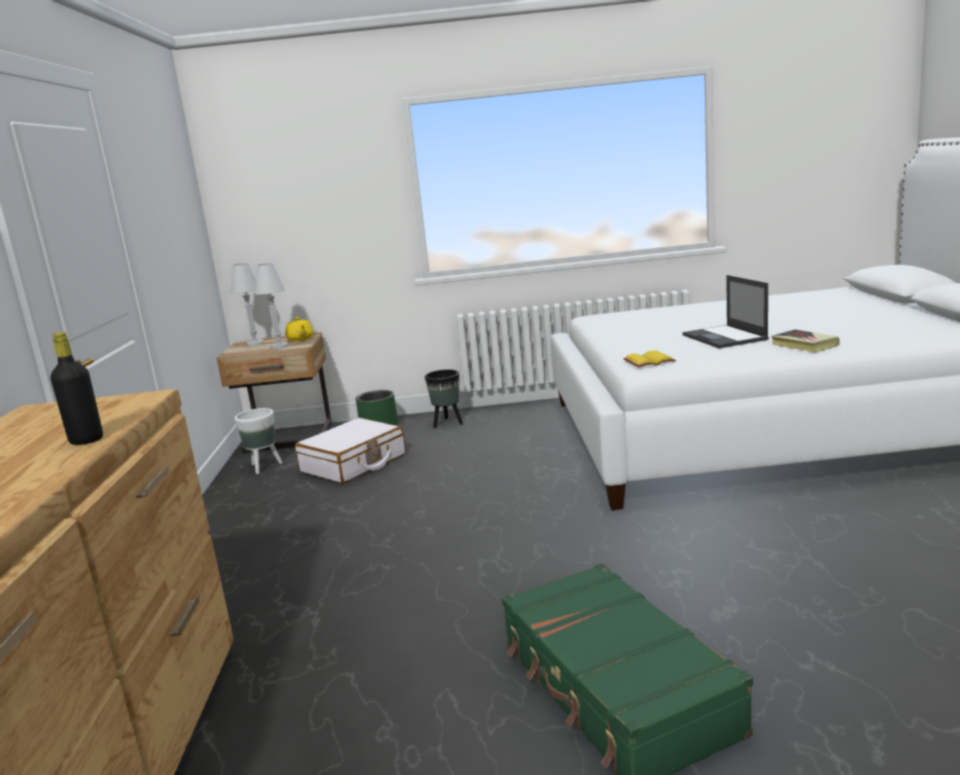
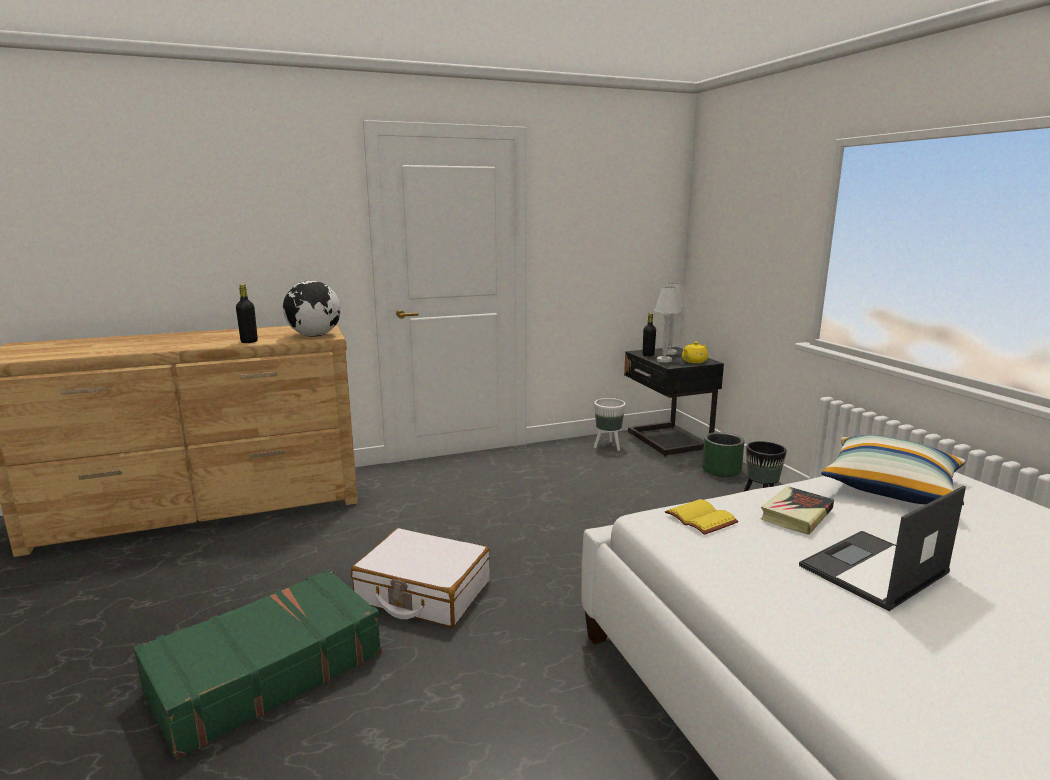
camera: 70 degrees right, 0 degrees up
(122, 405) = (314, 336): none -> globe
(250, 350) = (648, 355): none -> black bottle
(288, 440) = (666, 441): beige nightstand -> black nightstand
(354, 463) = (633, 478): white suitcase -> white suitcase (423, 592)
(620, 324) = (891, 487): none -> pillow
(804, 345) = (874, 650): book -> book (796, 514)

